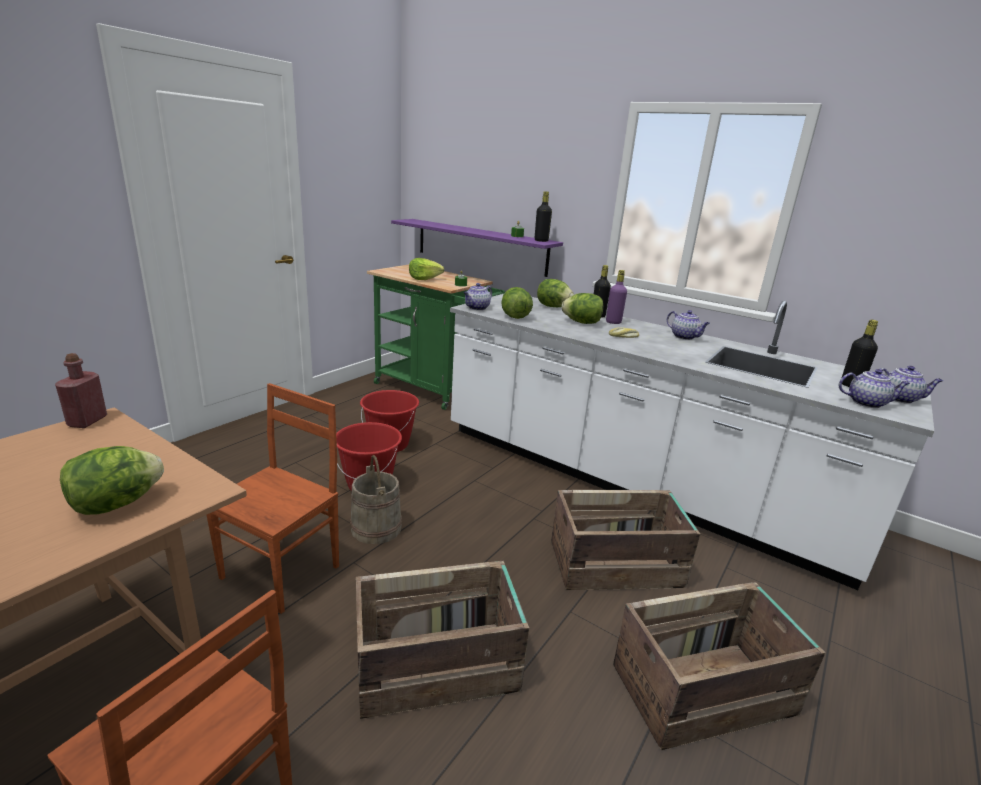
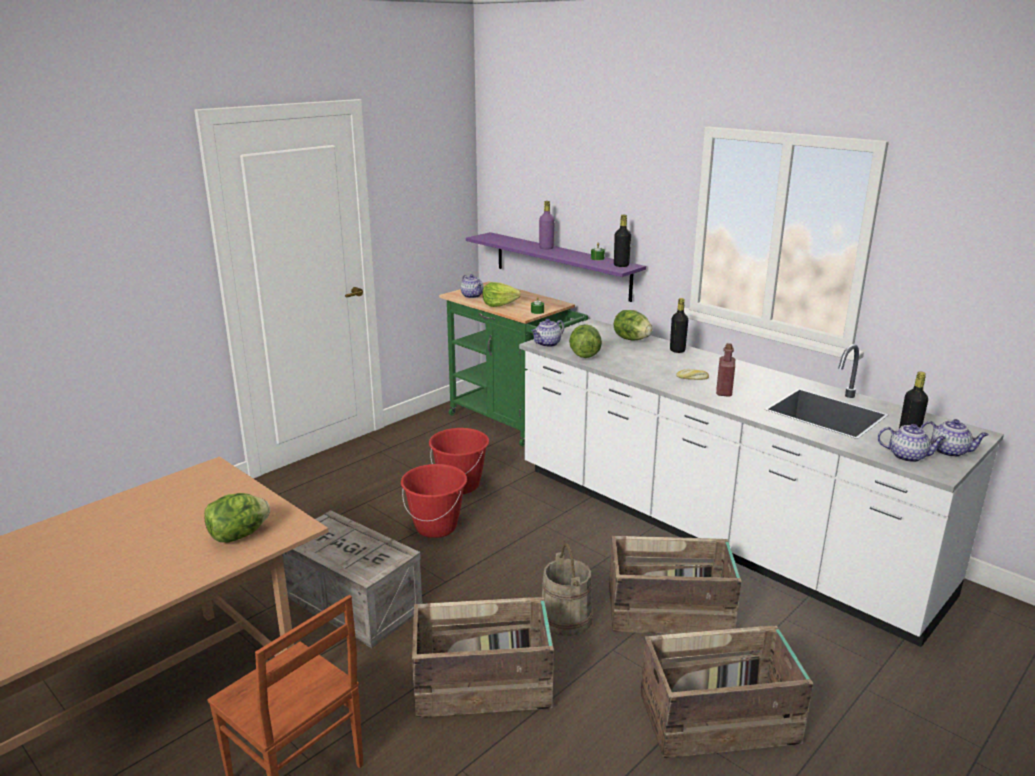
camera: 10 degrees right, 0 degrees up
(87, 421) = (202, 469): red bottle -> red bottle (724, 392)
(283, 571) = (354, 603): brown chair -> crate
(376, 528) = (439, 568): beige bucket -> beige bucket (565, 618)
(581, 322) = (654, 361): lettuce -> none
(613, 322) = (690, 359): purple bottle -> purple bottle (546, 248)
(685, 337) = (761, 377): teapot -> teapot (472, 296)

